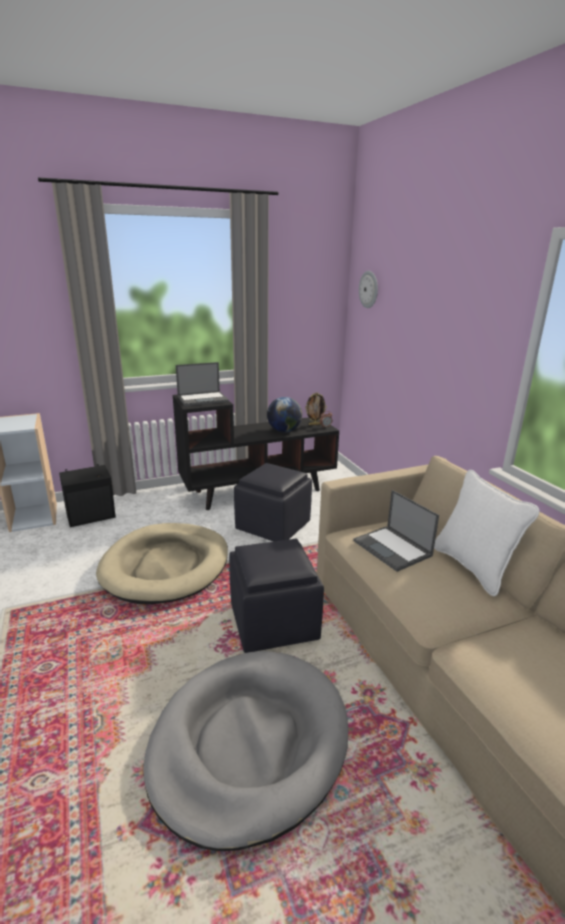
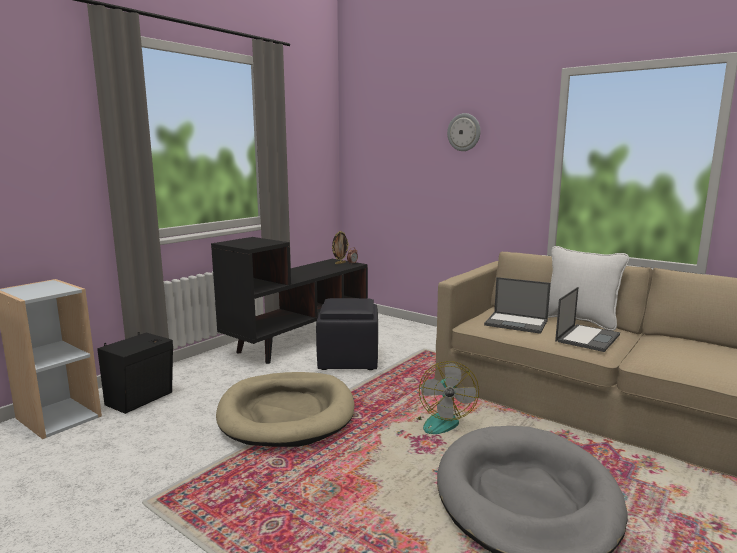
camera: 30 degrees left, 10 degrees down
(203, 399) = (251, 242): laptop -> laptop (587, 338)
(274, 622) = (440, 420): black ottoman -> fan
(284, 431) = (321, 270): globe -> none
(369, 289) = (369, 134): wall clock -> wall clock (464, 132)

